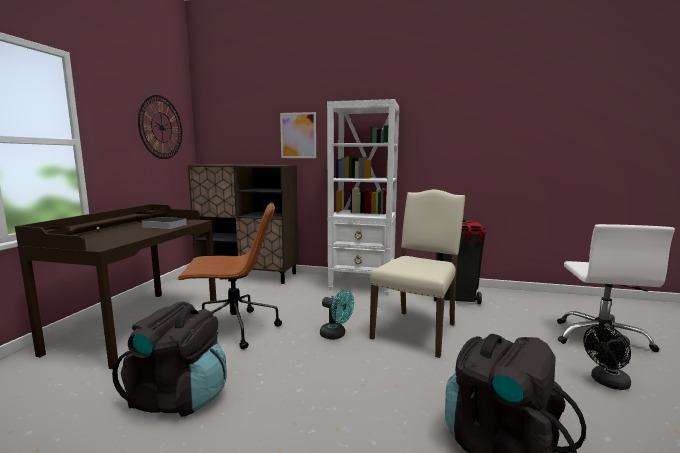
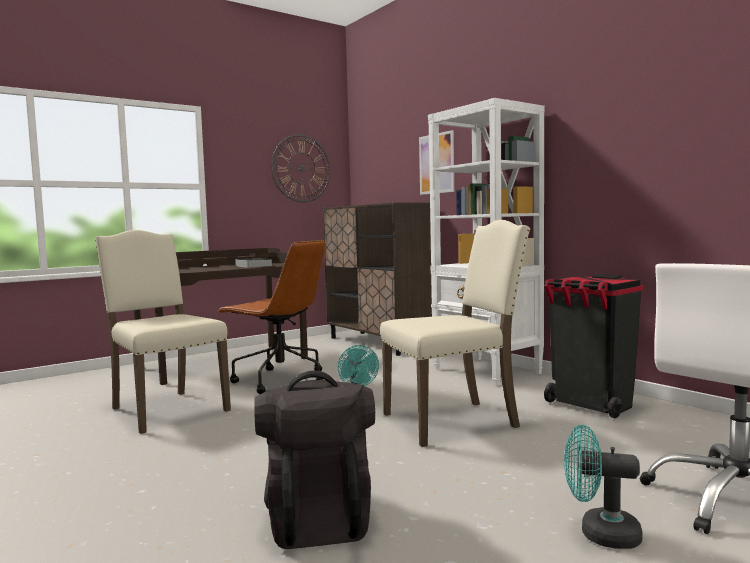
camera: 40 degrees right, 5 degrees down
(179, 397) = (166, 409): black backpack -> beige chair
(606, 382) = (600, 534): black fan -> turquoise fan

